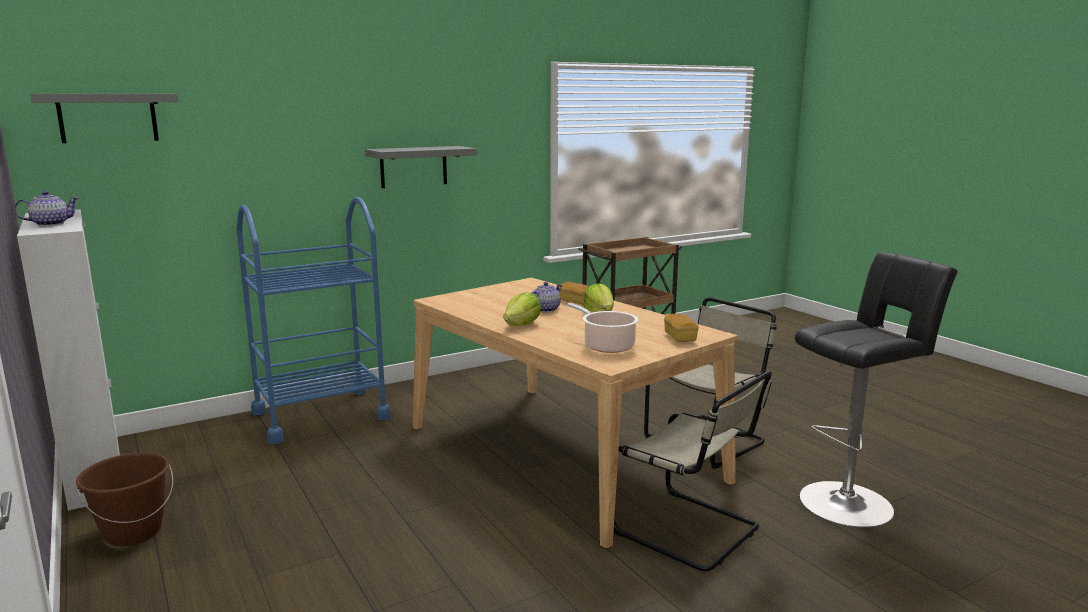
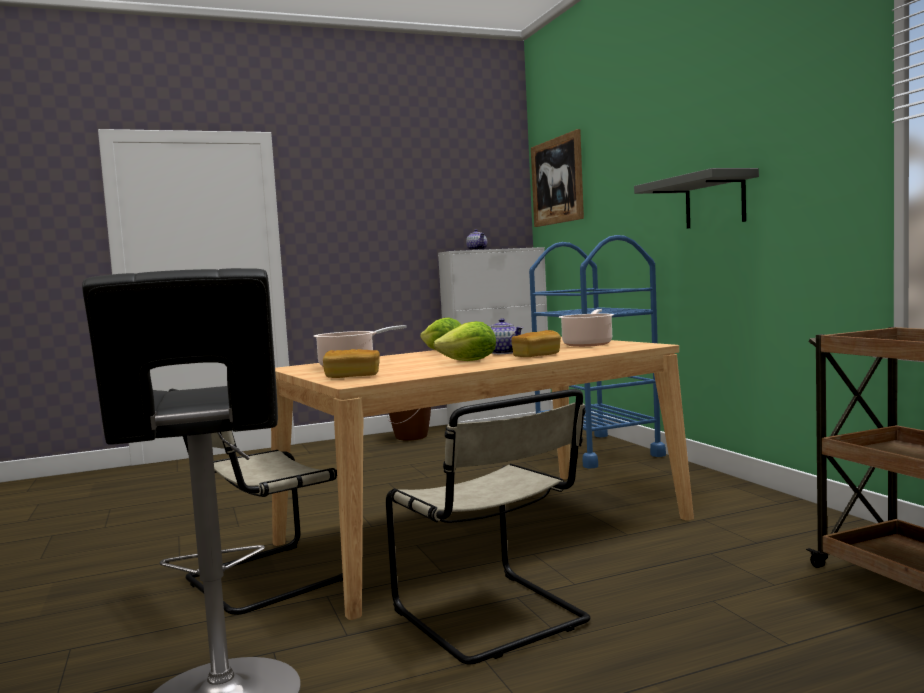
camera: 100 degrees right, 10 degrees down
(108, 117) = (557, 181): grey shelf -> picture
(504, 292) = (588, 344): none -> cooking pot

